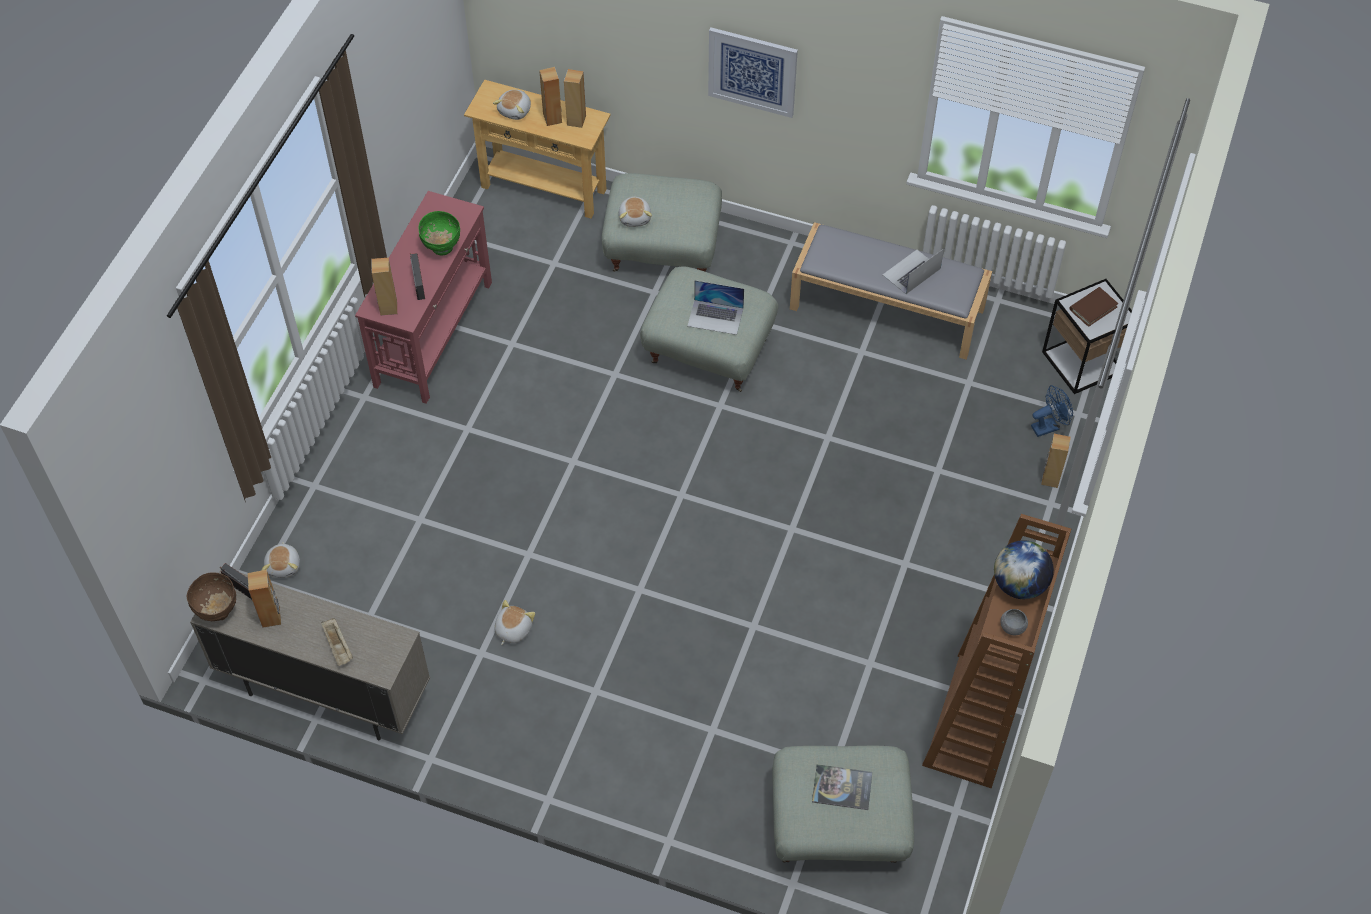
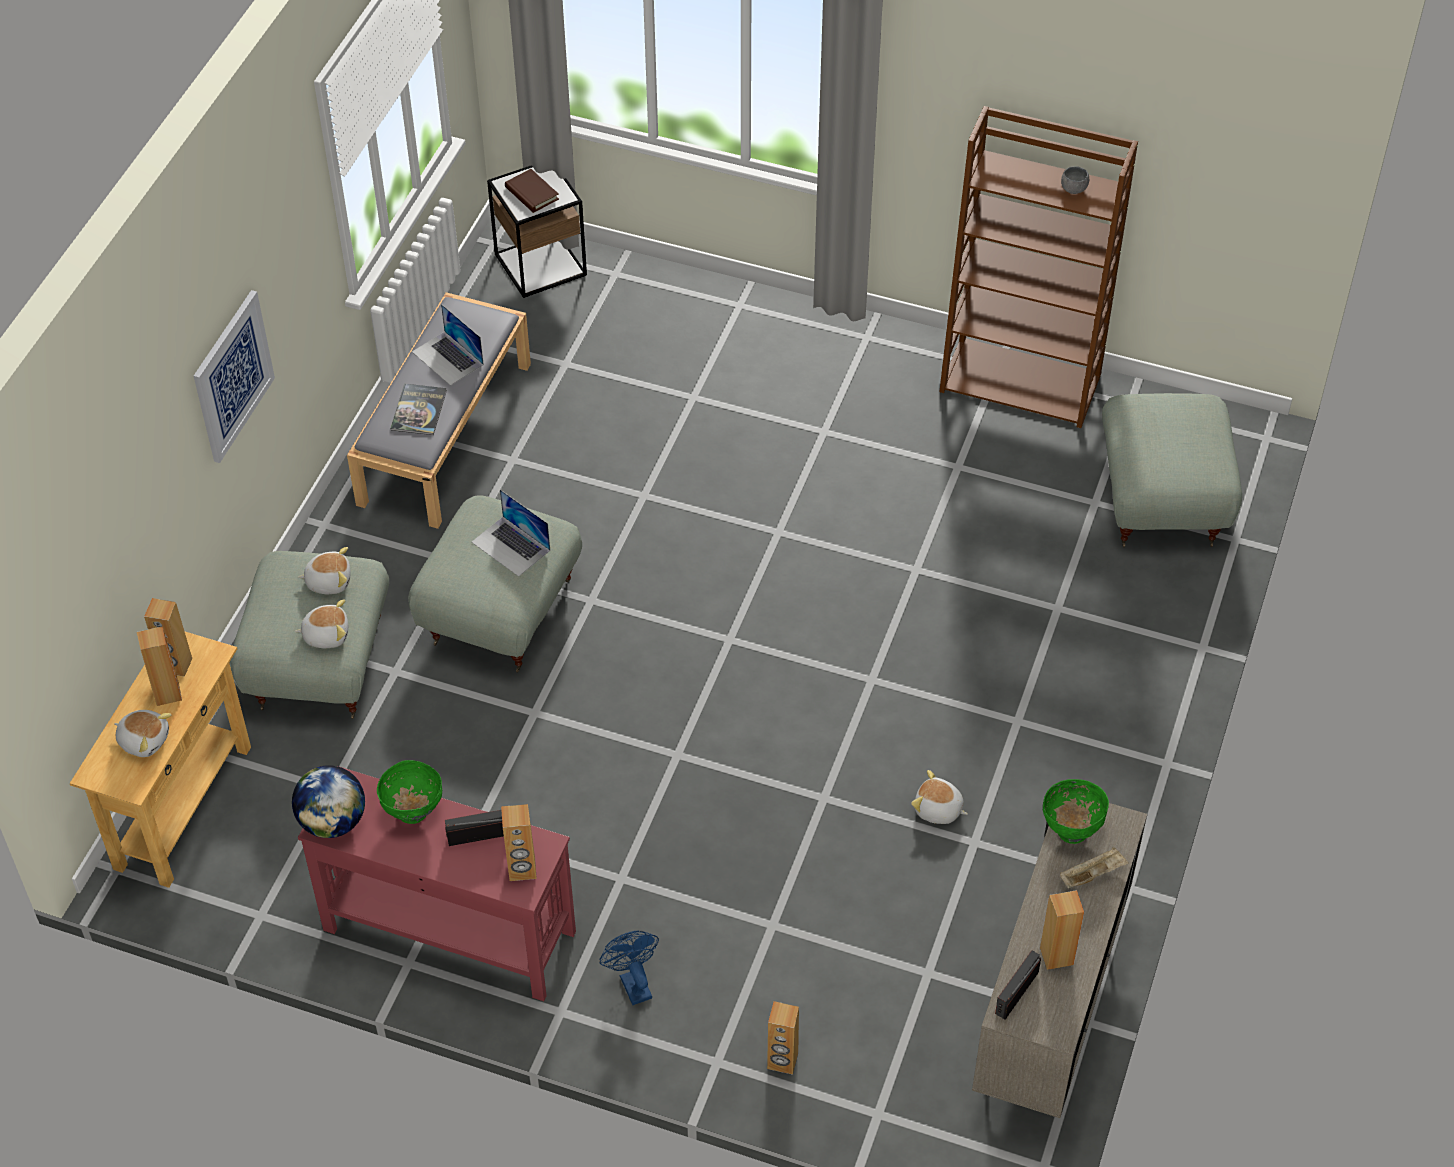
camera: 90 degrees left, 5 degrees down
(218, 611) = (1054, 1021): brown bowl -> none
(284, 565) = (853, 1086): plush toy -> plush toy (328, 581)
(380, 635) = (1071, 829): none -> green bowl
(715, 317) = (511, 546): laptop -> laptop turned 120 degrees clockwise
(842, 787) = (1169, 440): book -> book (419, 410)
(1019, 584) = (1020, 181): globe -> globe (333, 821)
(1049, 426) = (632, 299): blue fan -> blue fan (632, 982)
(1050, 479) = (705, 303): brown speaker -> brown speaker (782, 1061)

